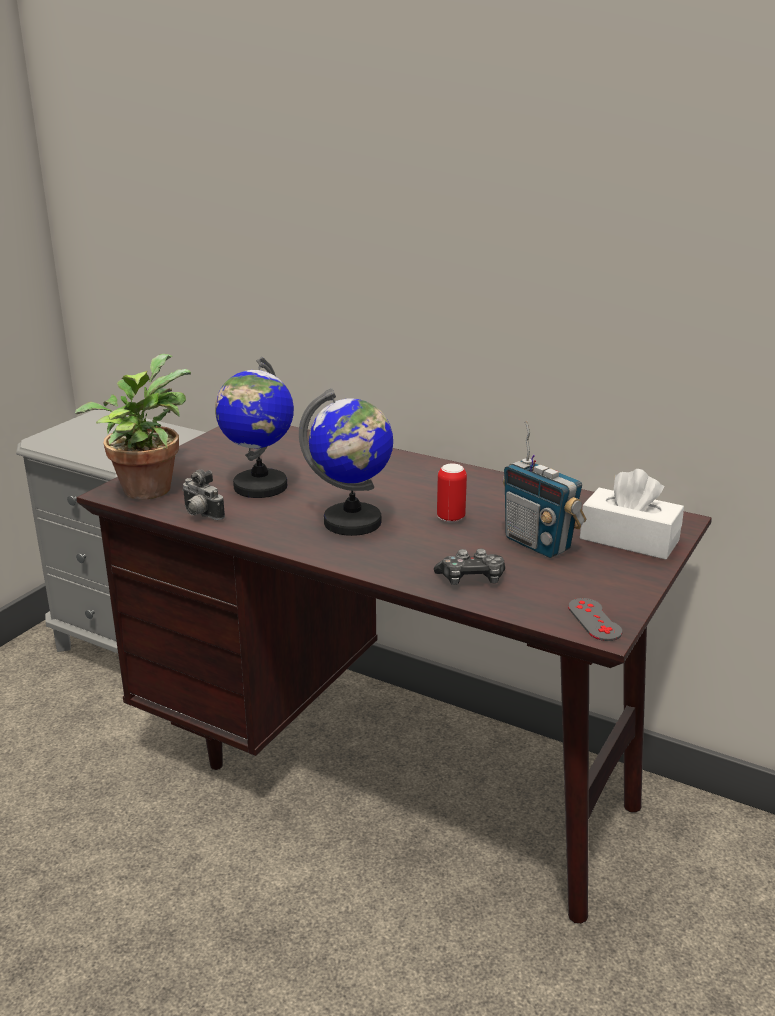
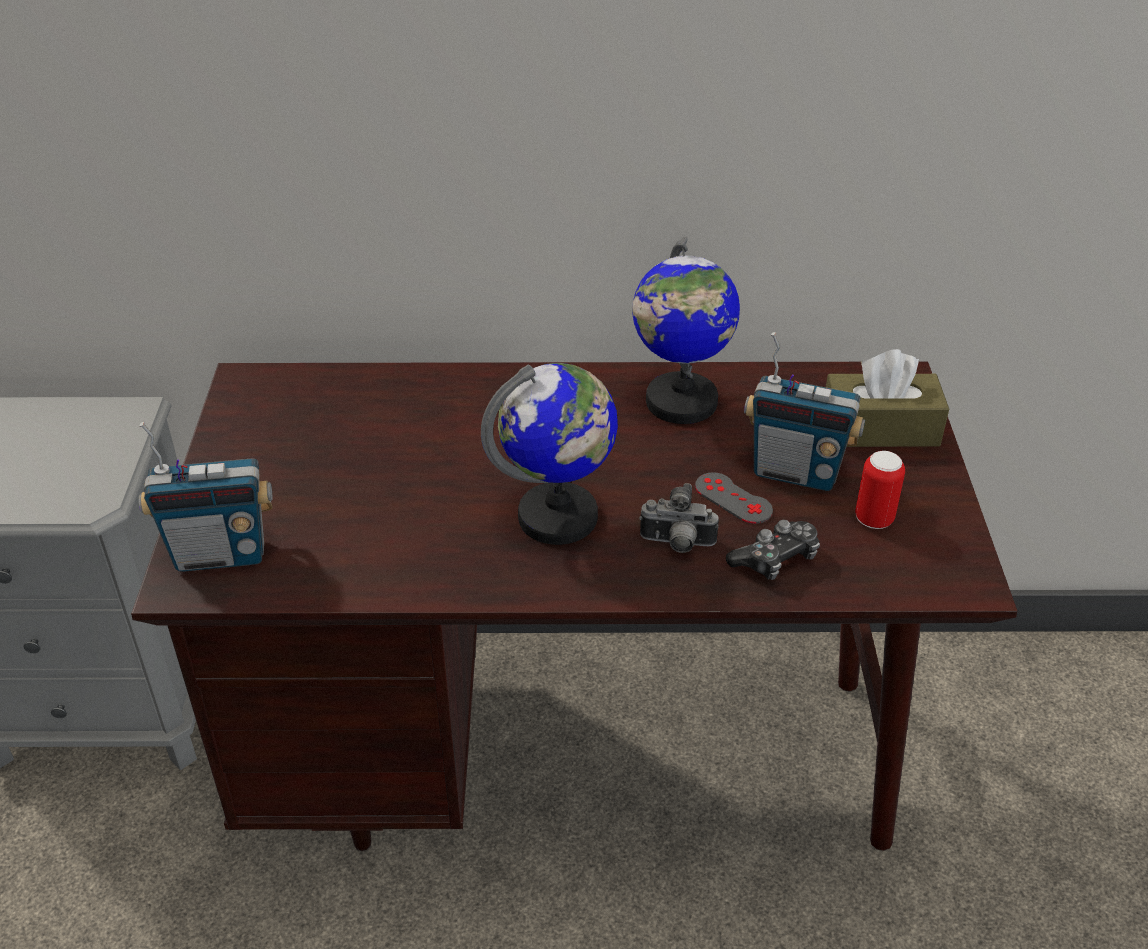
camera: 30 degrees left, 15 degrees up
(147, 487) = (221, 554): potted plant -> radio
(200, 515) = (349, 579): camera -> camera (677, 544)
(259, 486) = (379, 496): globe -> globe (680, 402)
(450, 518) = (665, 465): can -> can (874, 519)
(594, 620) = (948, 569): grey game controller -> grey game controller (733, 498)
(629, 539) = (880, 428): white tissue box -> brown tissue box

